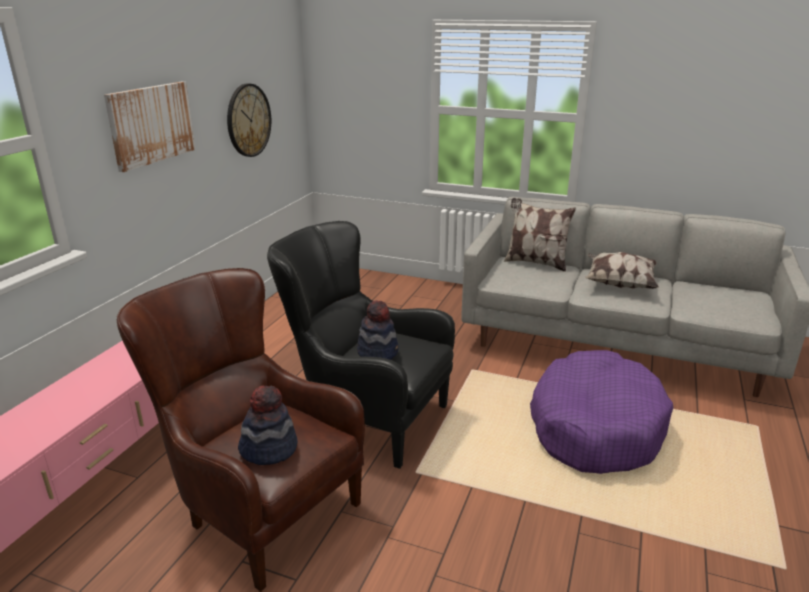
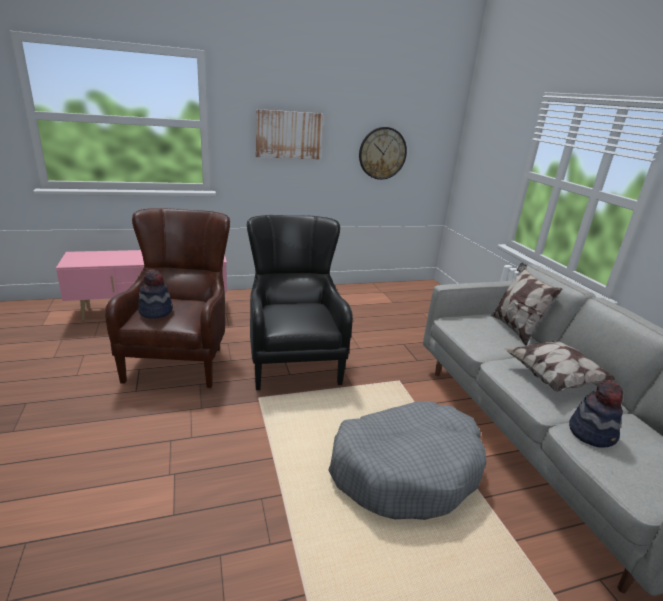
camera: 50 degrees right, 0 degrees up
(378, 352) = (288, 310): hat -> hat (592, 433)
(594, 426) = (405, 469): purple dog bed -> grey dog bed

